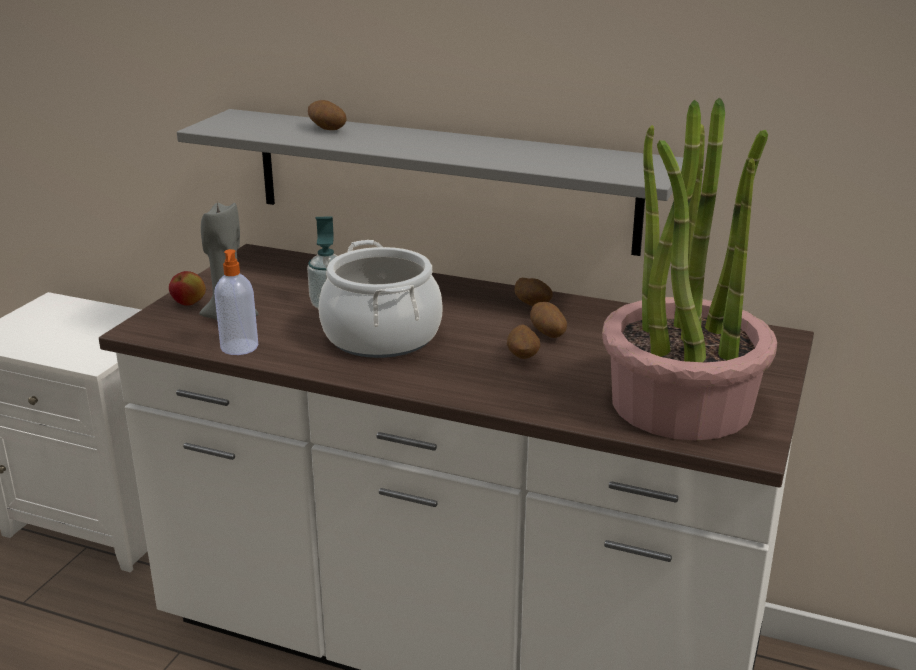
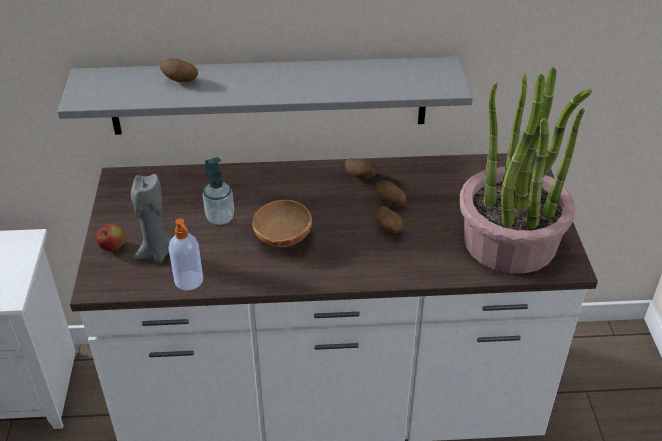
camera: 25 degrees left, 15 degrees up
(381, 336) = (281, 238): cooking pot -> brown bowl

